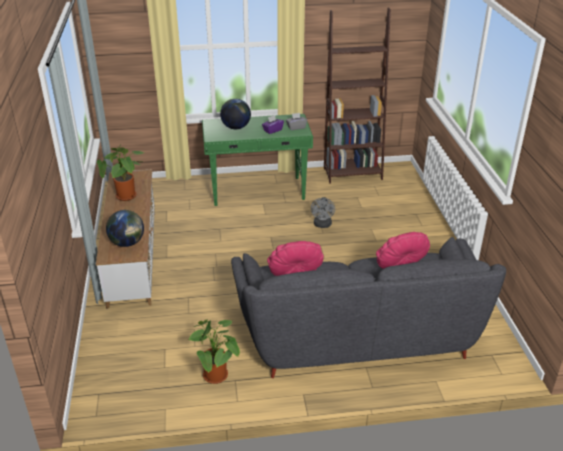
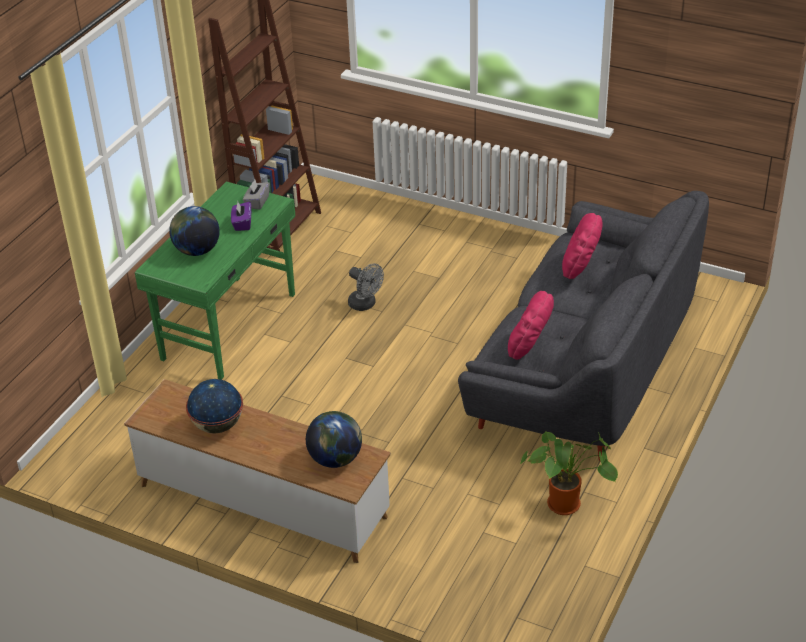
camera: 55 degrees left, 5 degrees up
(127, 197) = (218, 426): potted plant -> globe

